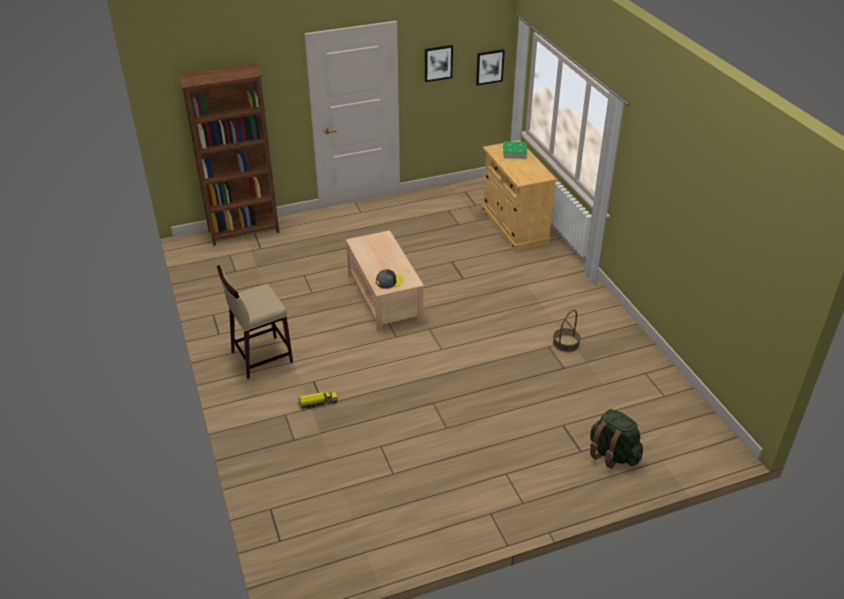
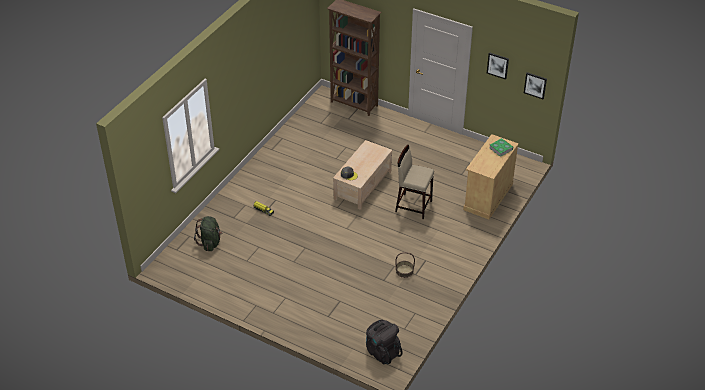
camera: 50 degrees right, 5 degrees up
(261, 357) = (272, 173): beige stool -> beige stool (413, 206)
(612, 454) = (338, 329): green backpack -> green backpack (210, 242)
(688, 436) = (382, 351): none -> black backpack

